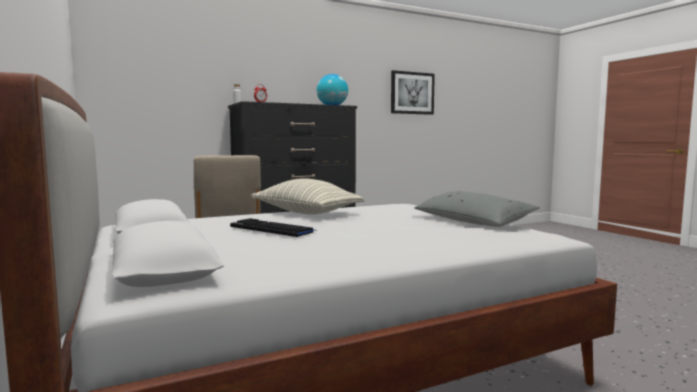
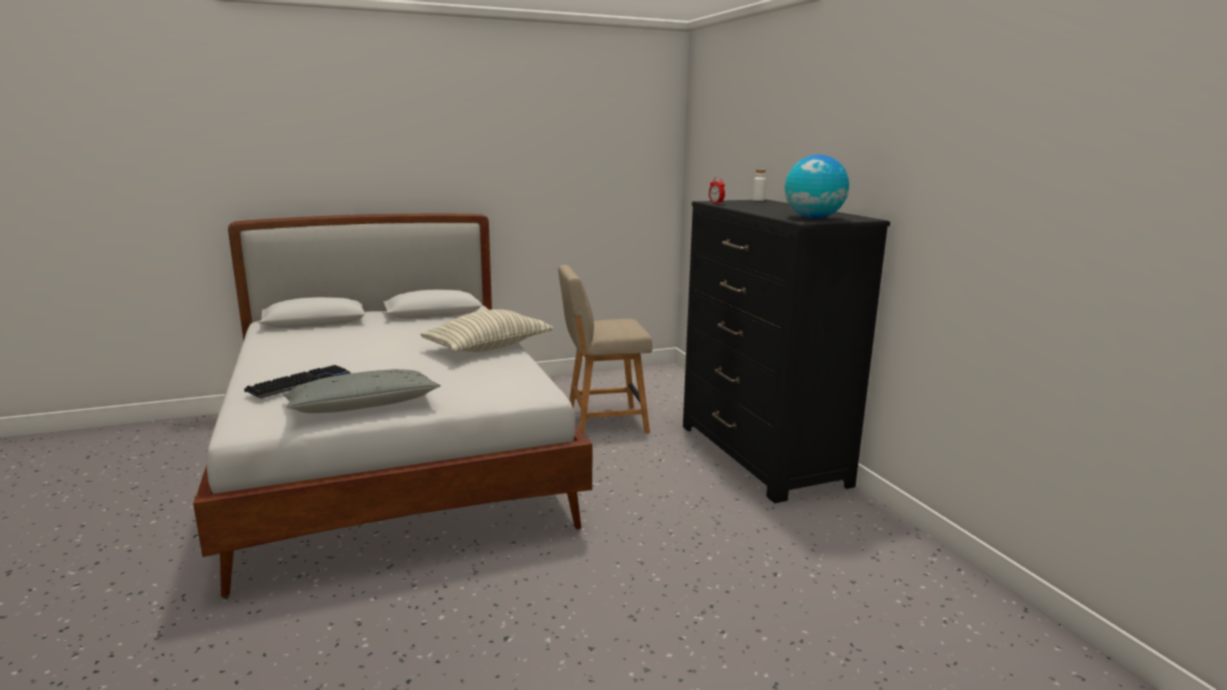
camera: 95 degrees right, 10 degrees up
(272, 229) = (398, 337): keyboard -> keyboard (299, 383)
(412, 93) = (1095, 195): picture -> none

